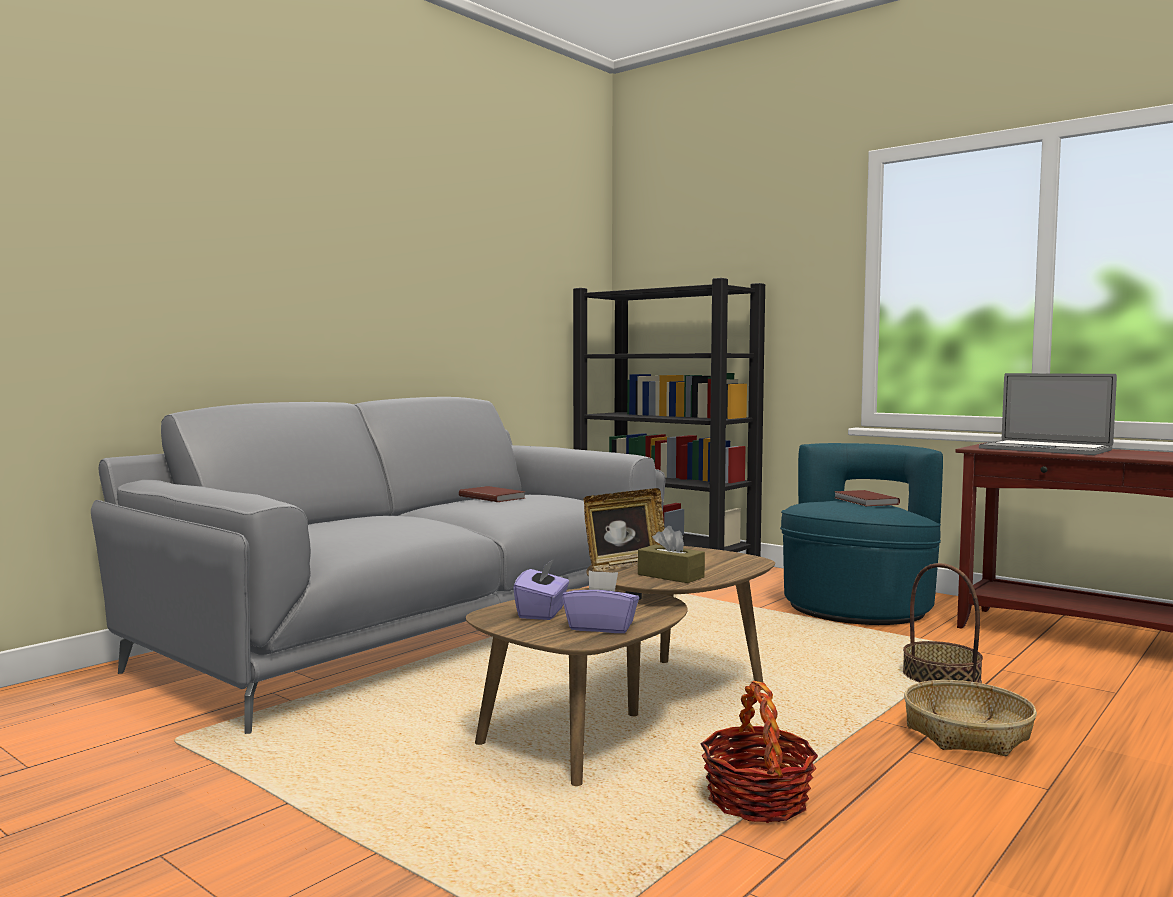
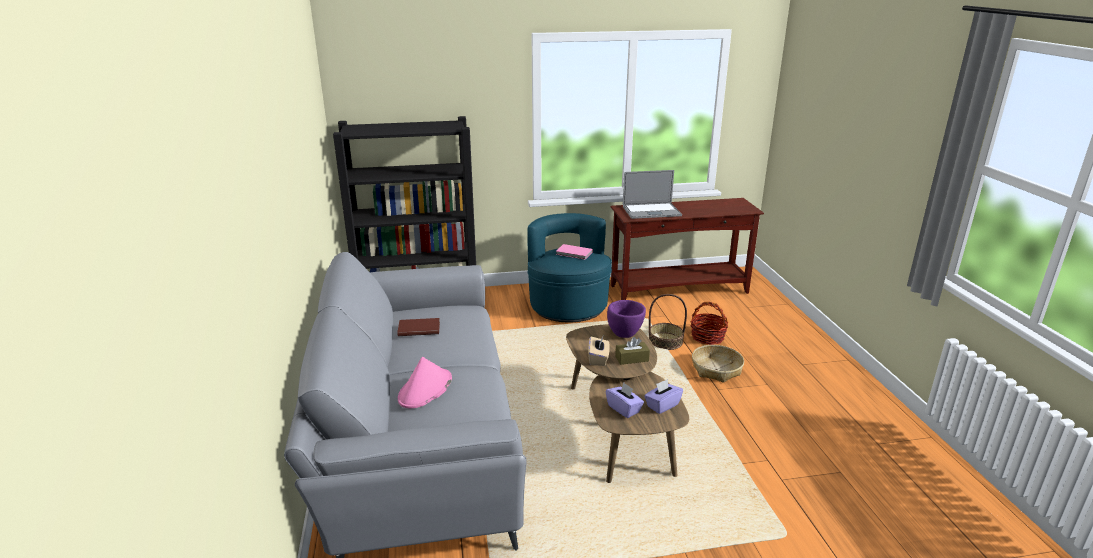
camera: 50 degrees left, 20 degrees up
(365, 518) = (425, 389): none -> pink hat
(625, 565) = (598, 359): picture frame -> beige tissue box
(730, 562) = (625, 335): none -> purple bowl
(757, 800) = (724, 442): basket -> basket (707, 337)
(865, 501) = (574, 253): brown book -> pink book

